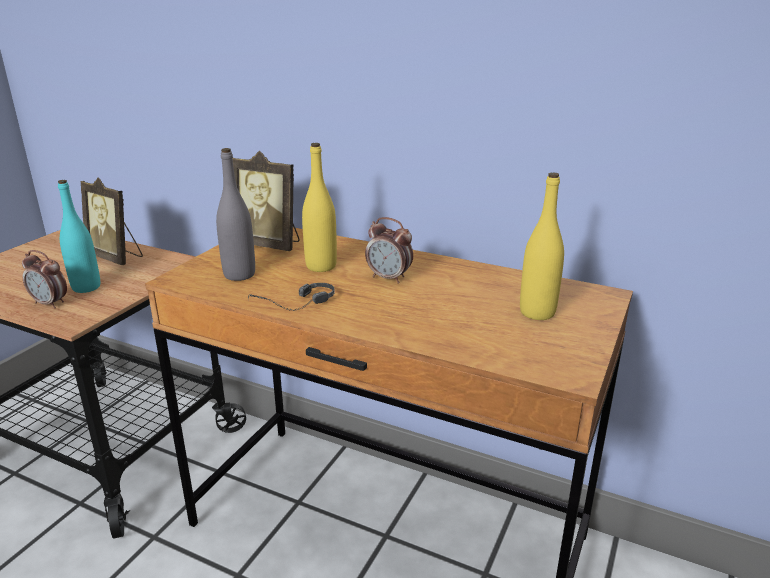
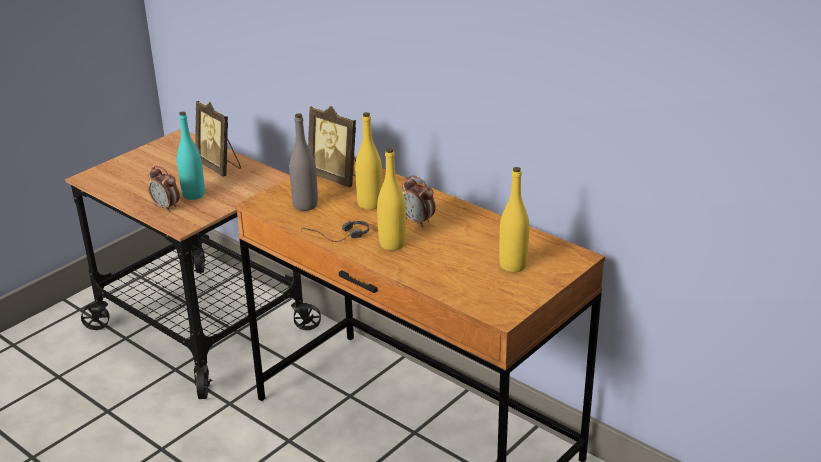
camera: 15 degrees right, 5 degrees up
(371, 305) = (392, 244): none -> yellow bottle

